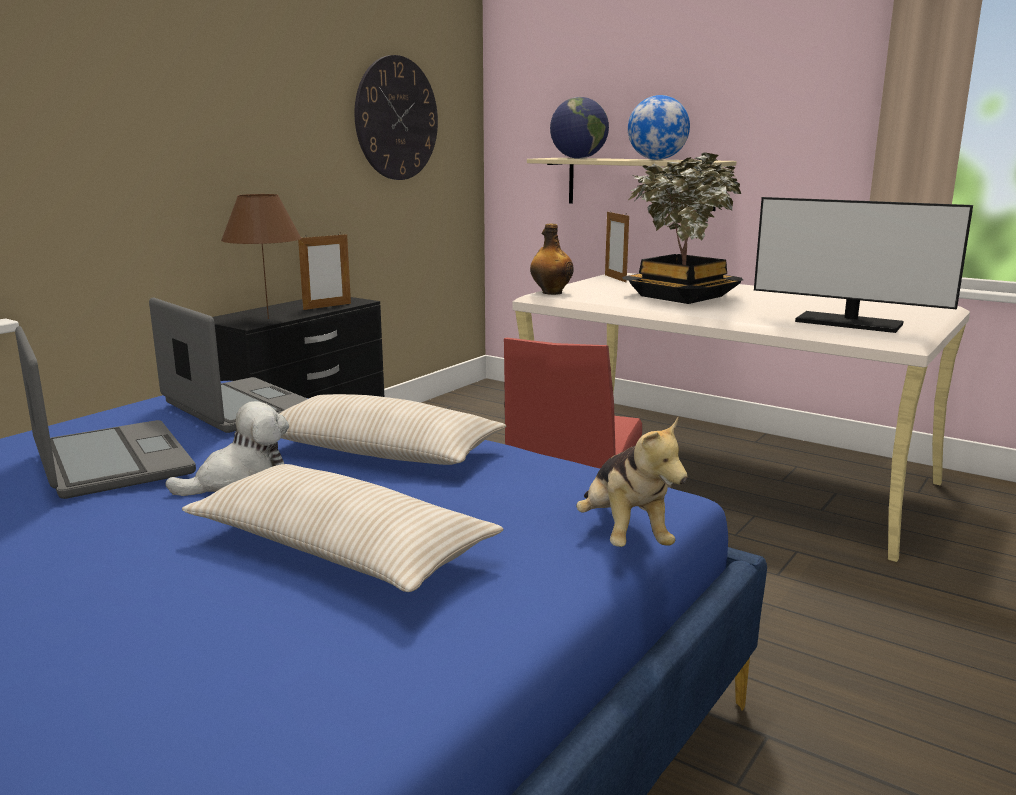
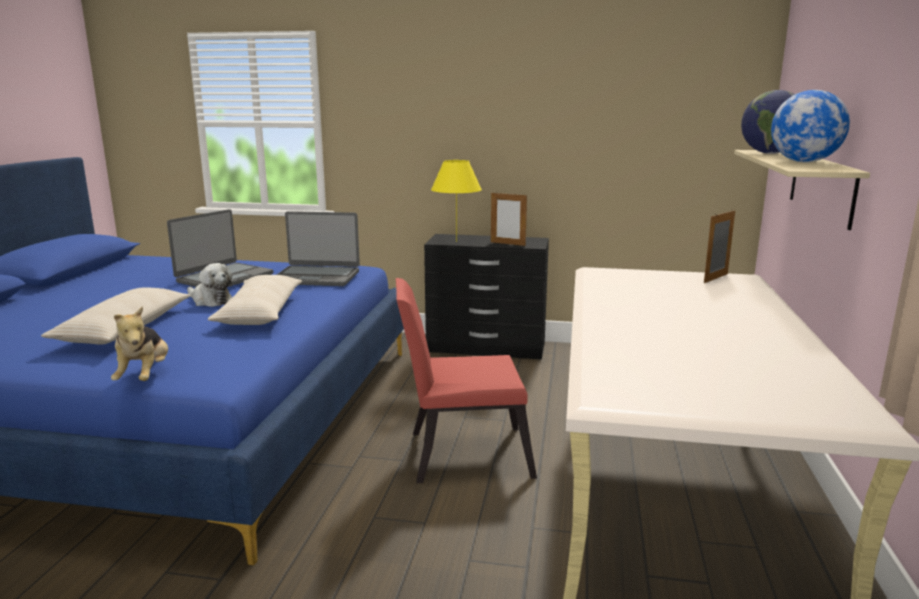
camera: 65 degrees right, 0 degrees up
(237, 408) = (316, 277): laptop -> laptop turned 75 degrees clockwise
(268, 318) = (456, 241): brown table lamp -> yellow table lamp
(396, 118) = (644, 108): wall clock -> none
(551, 292) = (605, 271): bottle -> none
(624, 536) = (145, 376): plush toy -> plush toy turned 60 degrees counterclockwise
(682, 296) = (672, 304): potted plant -> none
(848, 323) = (649, 371): monitor -> none

